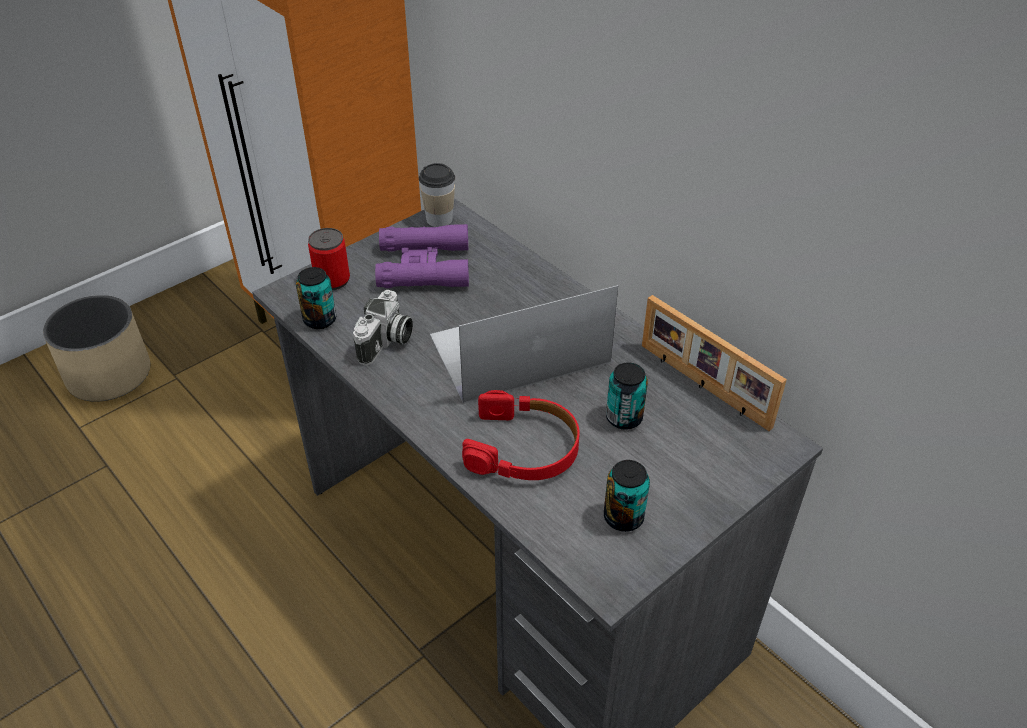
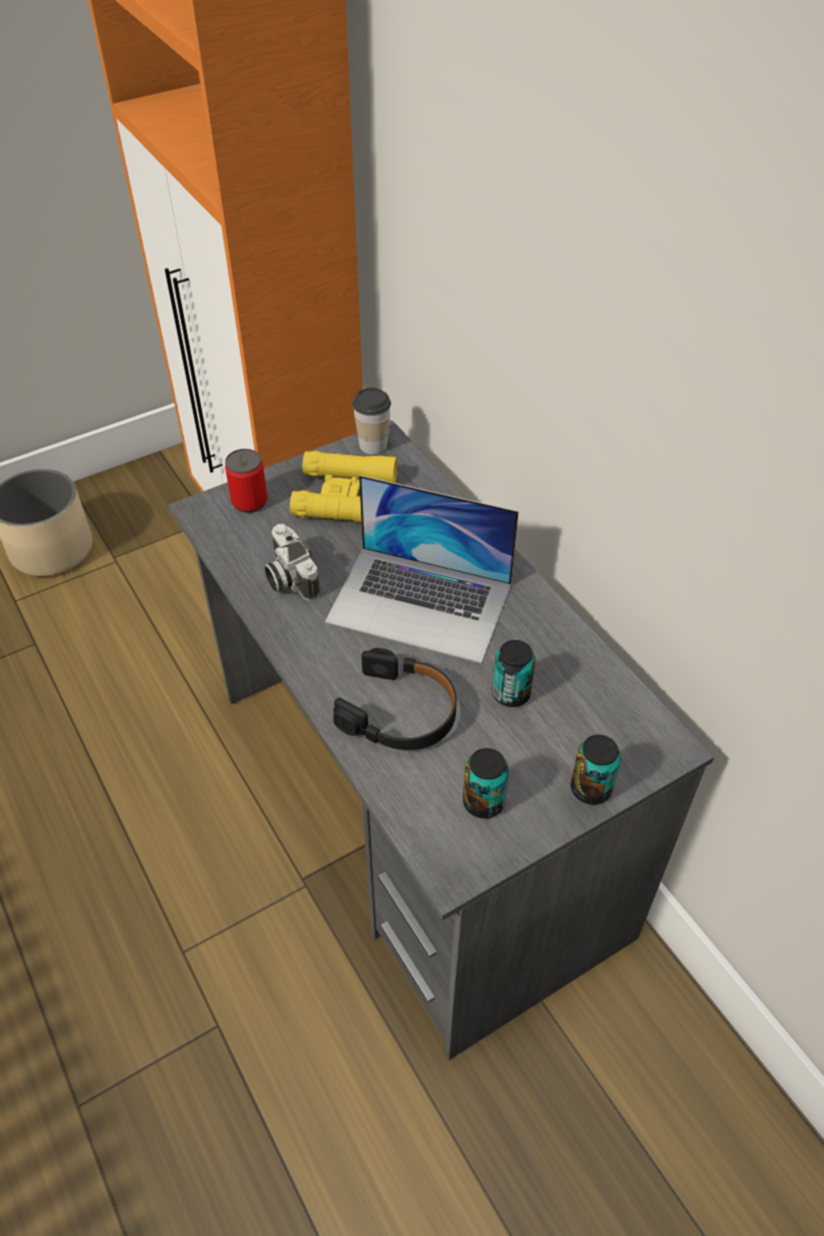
camera: 10 degrees right, 5 degrees up
(320, 320) = (228, 544): can -> can (590, 789)
(386, 342) = (288, 578): camera -> camera turned 120 degrees clockwise
(424, 266) = (345, 497): purple binoculars -> yellow binoculars
(518, 349) = (420, 603): laptop -> laptop turned 150 degrees counterclockwise
(524, 448) = (400, 712): red headphones -> black headphones
(702, 386) = (603, 669): picture frame -> none

